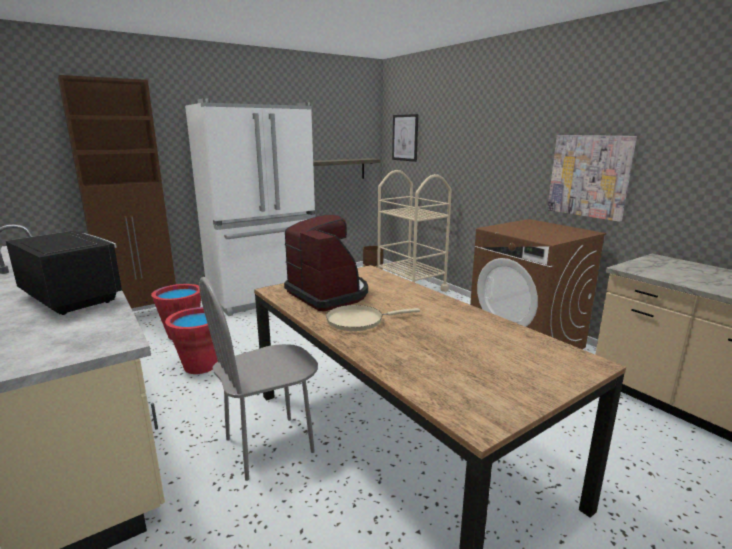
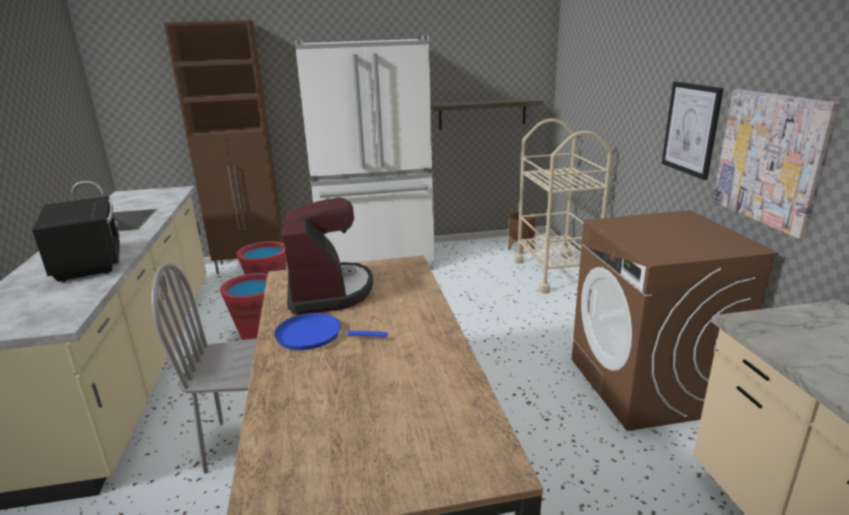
camera: 25 degrees right, 5 degrees up
(359, 321) = (314, 335): beige frying pan -> blue frying pan
(405, 137) = (576, 72): picture -> picture (691, 129)

